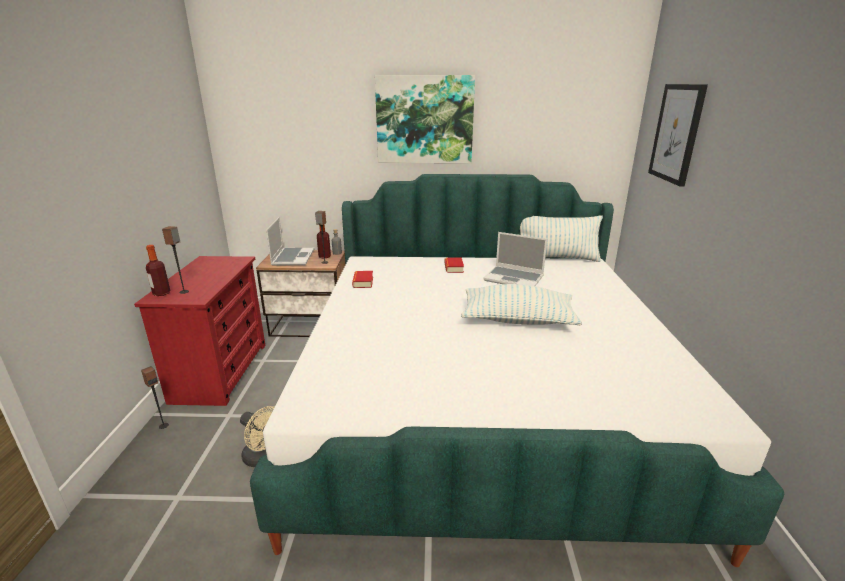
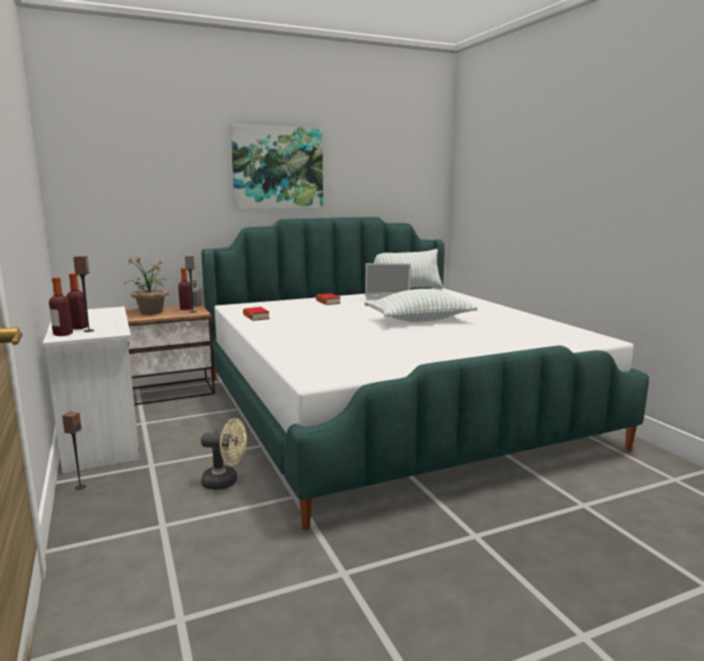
camera: 25 degrees left, 10 degrees down
(184, 285) = (79, 327): none -> bottle
(221, 371) = (102, 439): red dresser -> white dresser
(292, 257) = (151, 312): laptop -> potted plant
(677, 133) = (492, 172): picture -> none

